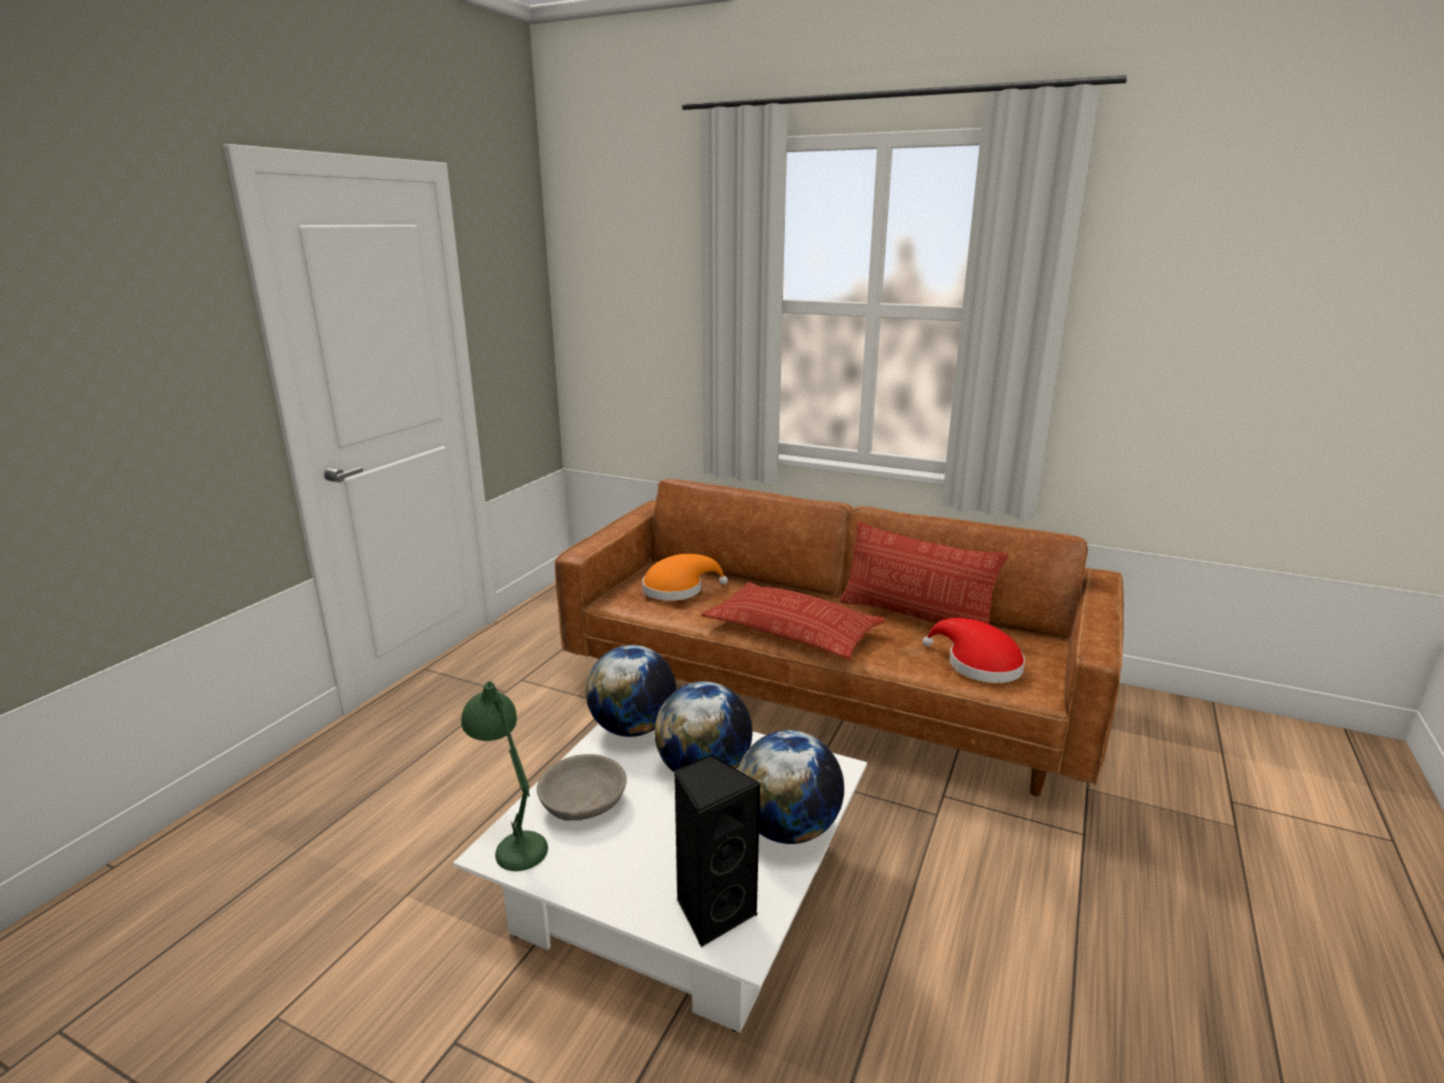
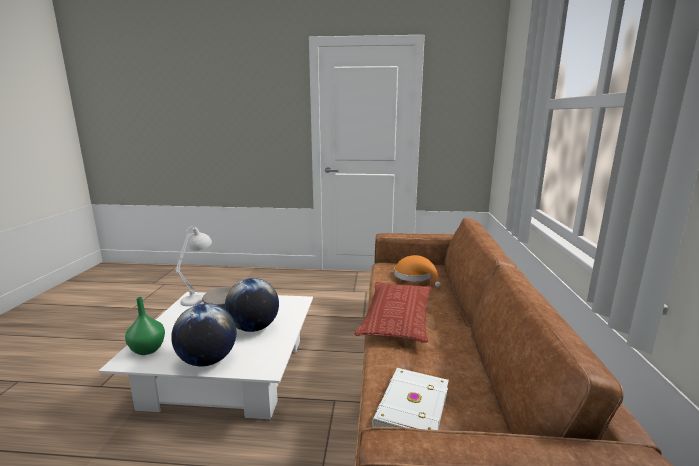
camera: 70 degrees right, 5 degrees down
(513, 839) = (199, 298): green table lamp -> white table lamp
(633, 728) = (285, 303): globe -> none
(713, 911) = (148, 349): black speaker -> green vase
(915, 617) = (472, 366): pillow -> none
(978, 664) = (410, 406): red hat -> white book

